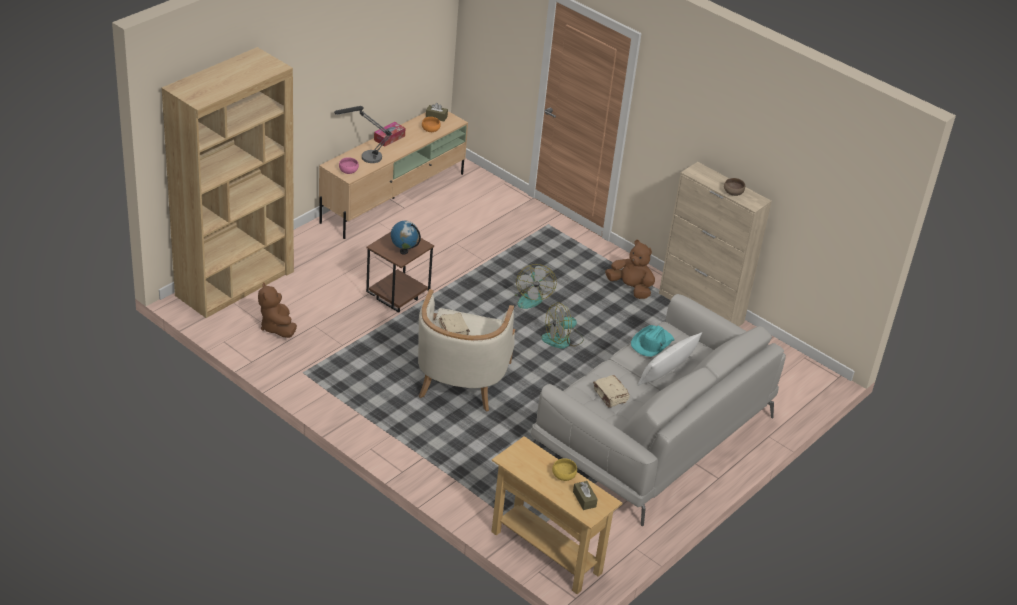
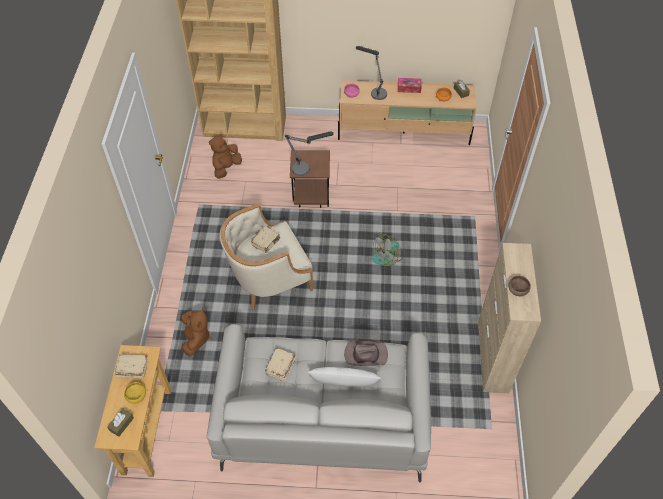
camera: 55 degrees right, 15 degrees up
(404, 251) = (306, 168): globe -> table lamp
(529, 464) = (132, 369): none -> beige book
(562, 340) = (365, 301): fan -> none
(630, 288) = (464, 302): brown plush toy -> brown plush toy (196, 338)
(652, 343) = (365, 354): turquoise hat -> brown hat

